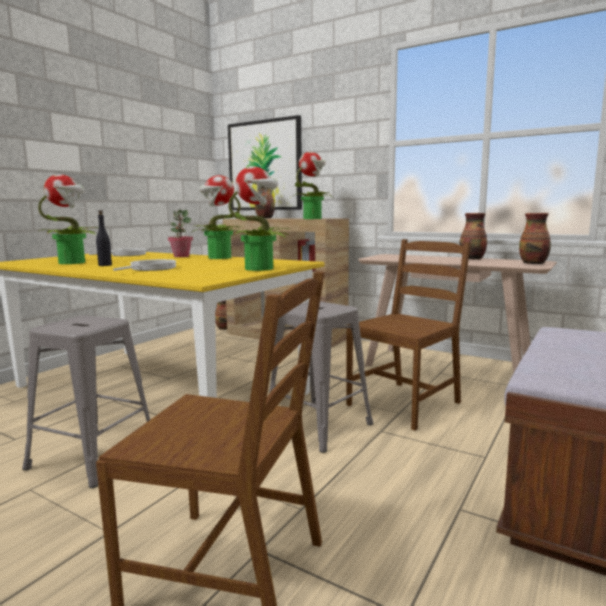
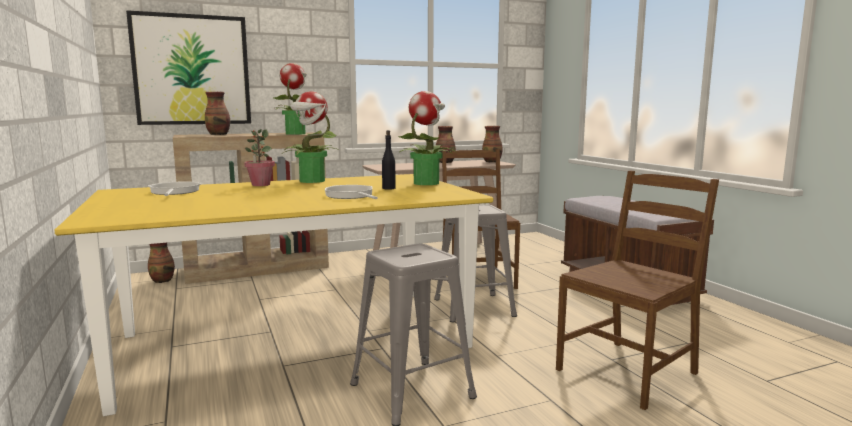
camera: 55 degrees left, 0 degrees up
(73, 262) = (203, 206): potted plant -> none
(105, 265) = (273, 201): black bottle -> black bottle (389, 188)

